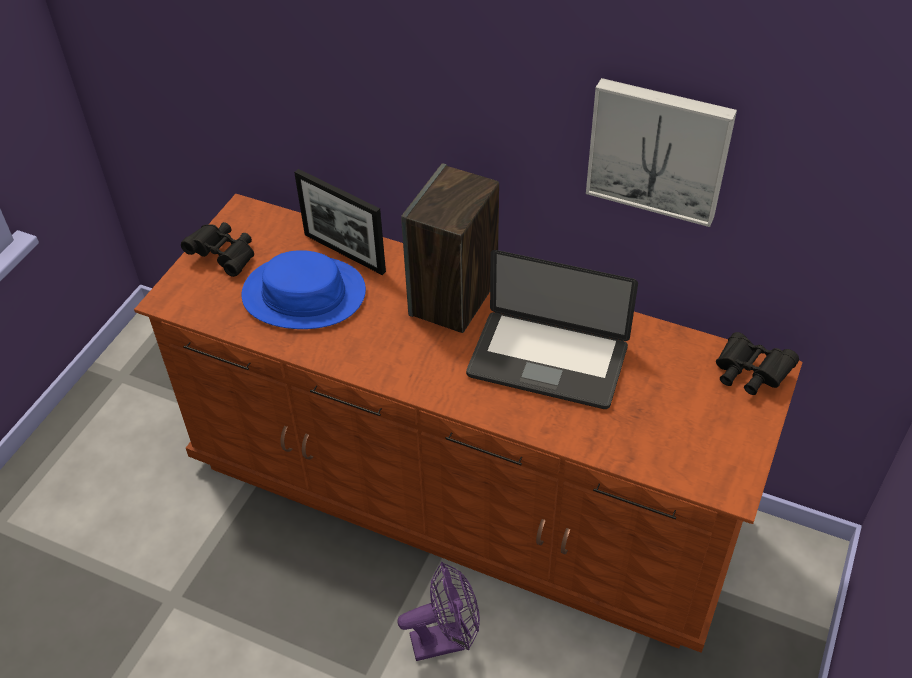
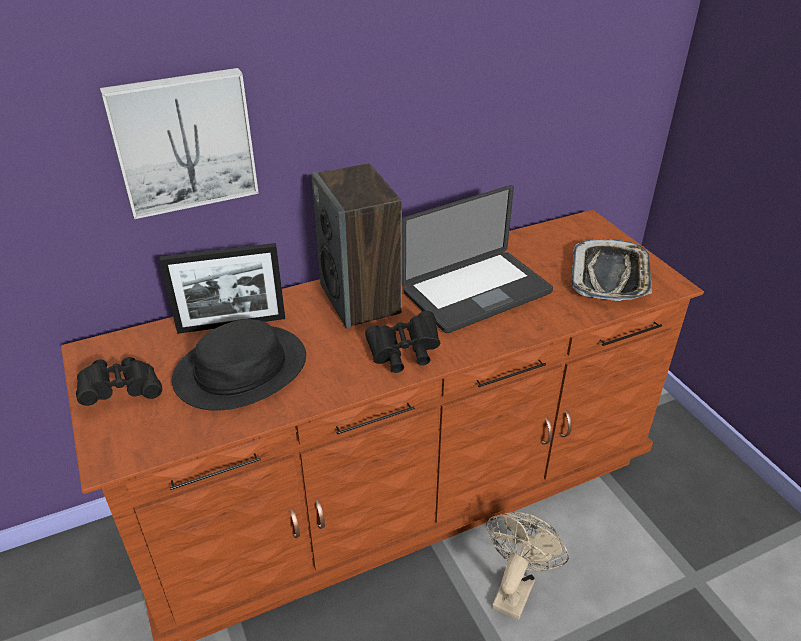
camera: 50 degrees left, 10 degrees down
(304, 294) = (240, 369): blue hat -> black hat
(445, 640) = (515, 587): purple fan -> beige fan
(659, 149) = (482, 73): picture -> picture (183, 141)
(687, 437) = (610, 276): none -> tray
(749, 374) = (583, 229): black binoculars -> black binoculars (403, 354)

